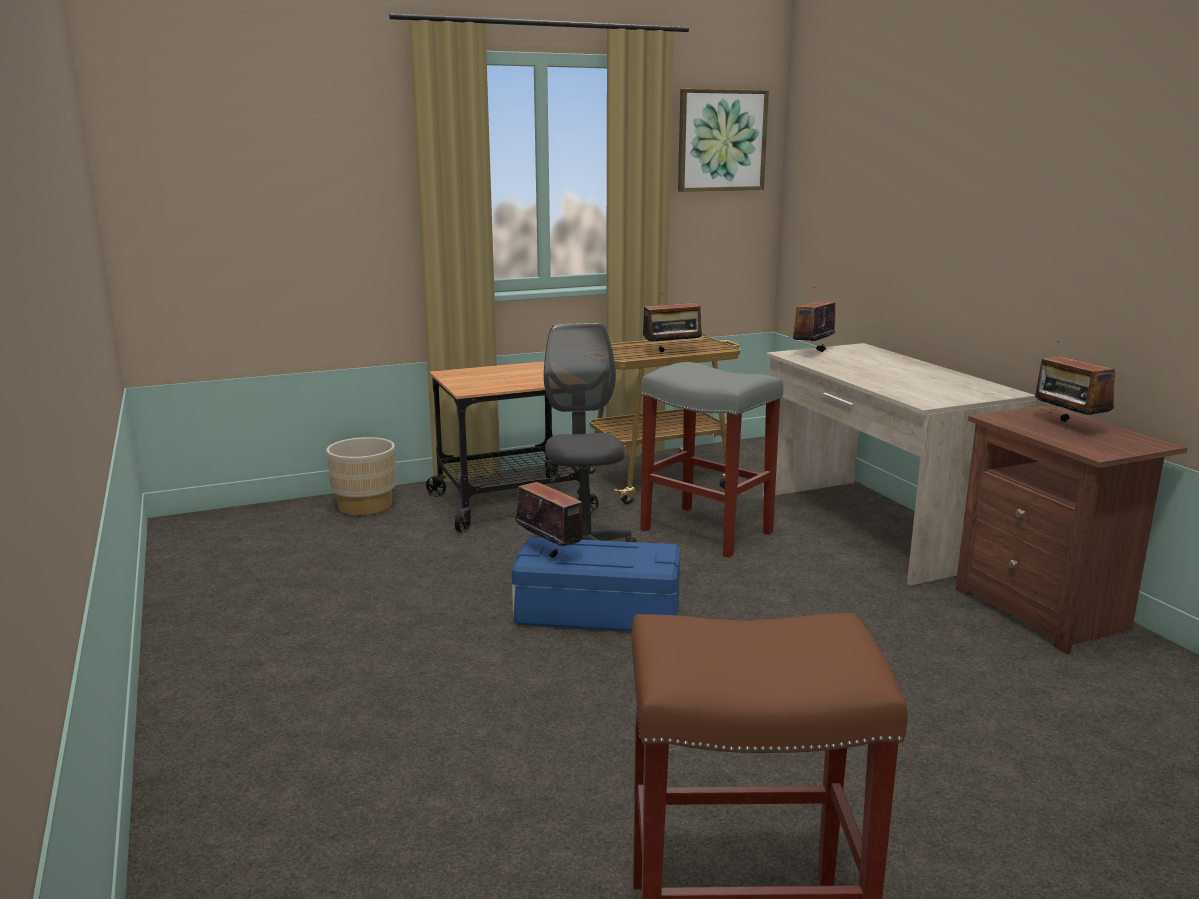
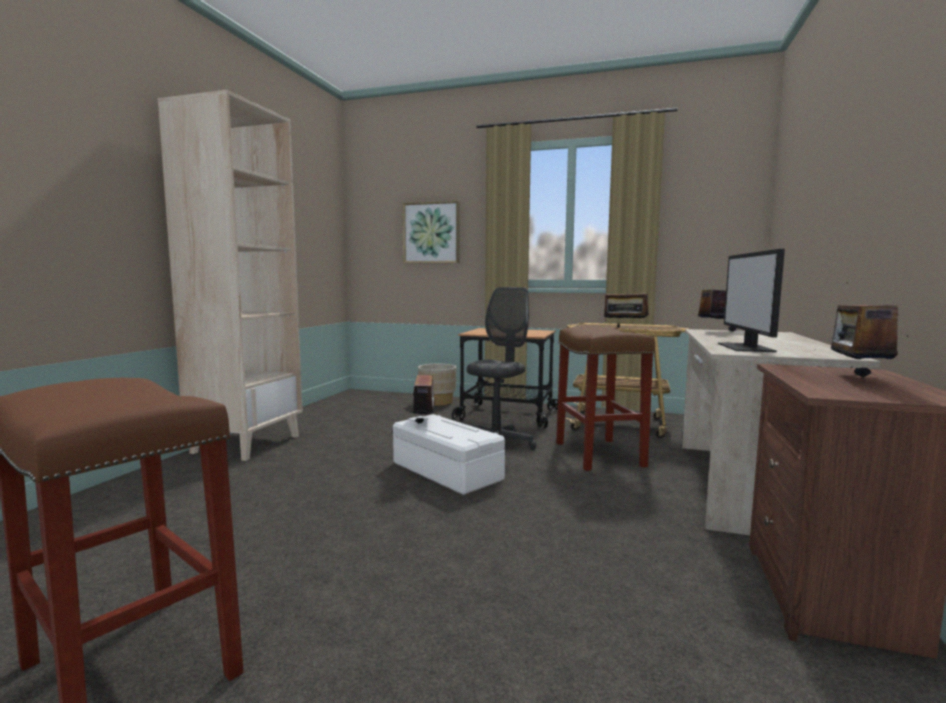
camera: 40 degrees right, 10 degrees down
(220, 678) = (247, 444): none -> beige bookcase
(597, 612) = (445, 471): blue storage box -> white storage box
(704, 531) = (597, 454): grey stool -> brown stool
(721, 140) = (712, 187): picture -> picture (431, 233)
(918, 390) = (747, 347): none -> monitor

